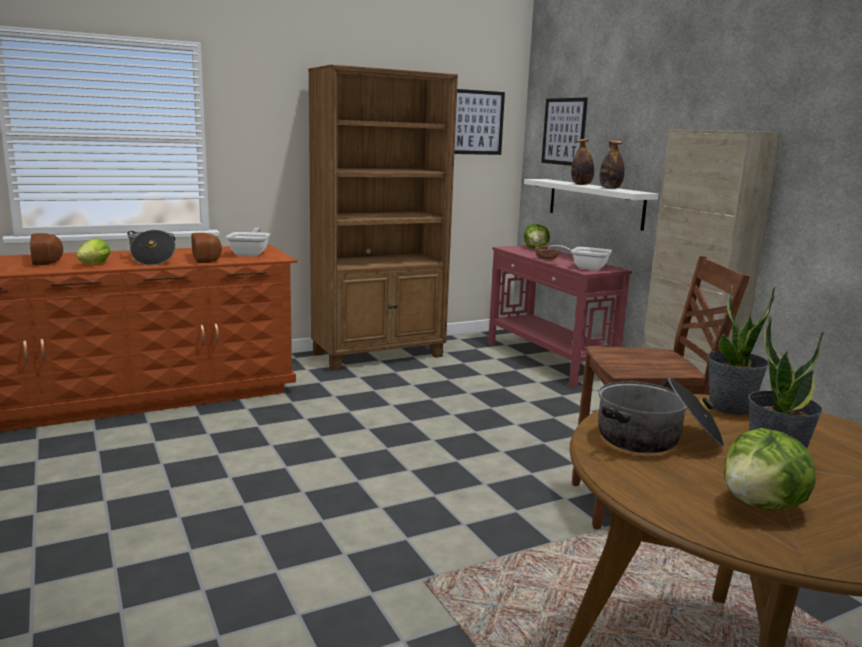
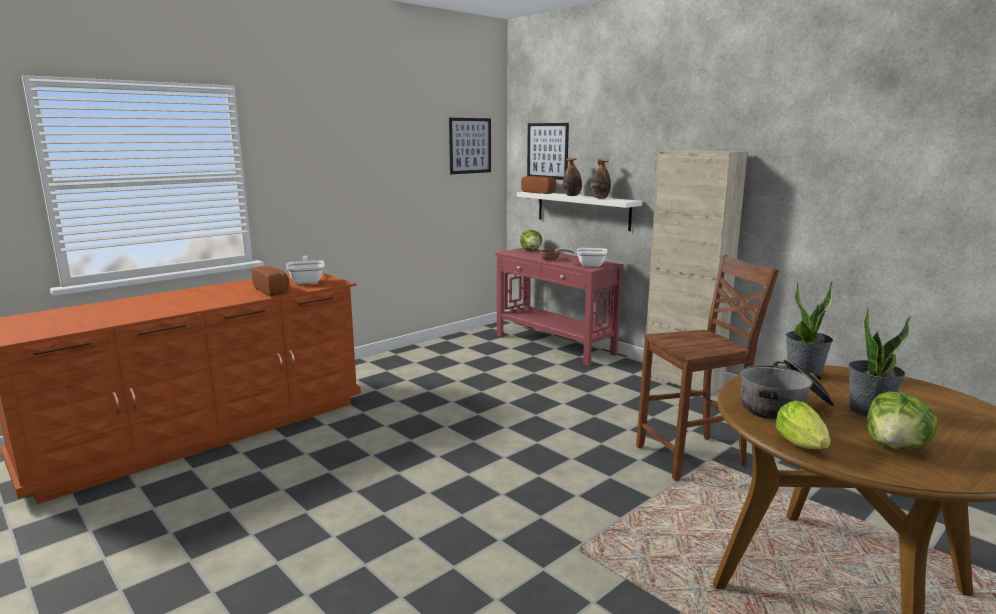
camera: 15 degrees left, 0 degrees up
(48, 260) = (117, 309): bread -> bread (540, 192)
(92, 265) = (169, 309): lettuce -> lettuce (803, 447)
(152, 259) = (221, 296): cooking pot -> none
(379, 355) = (412, 357): brown bookcase -> none

